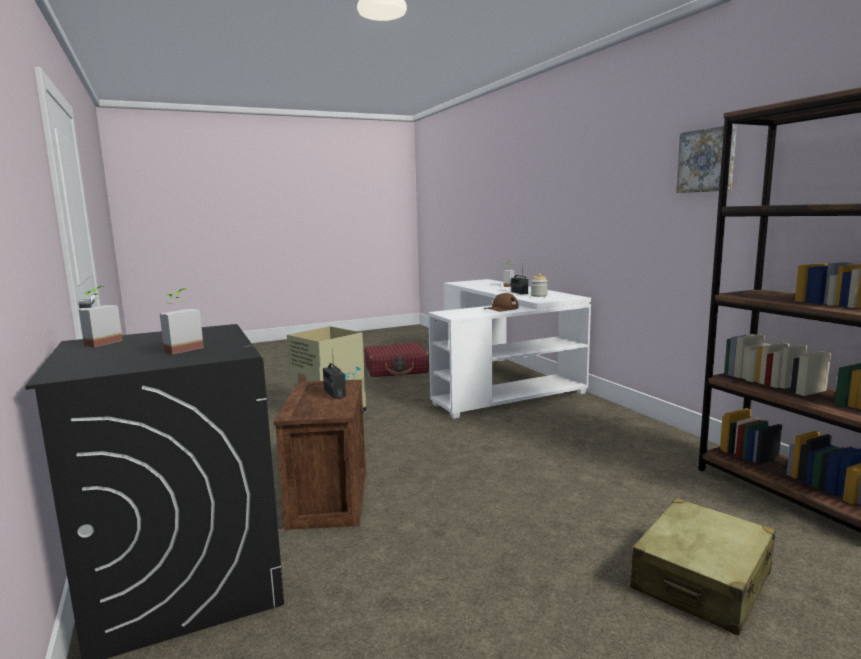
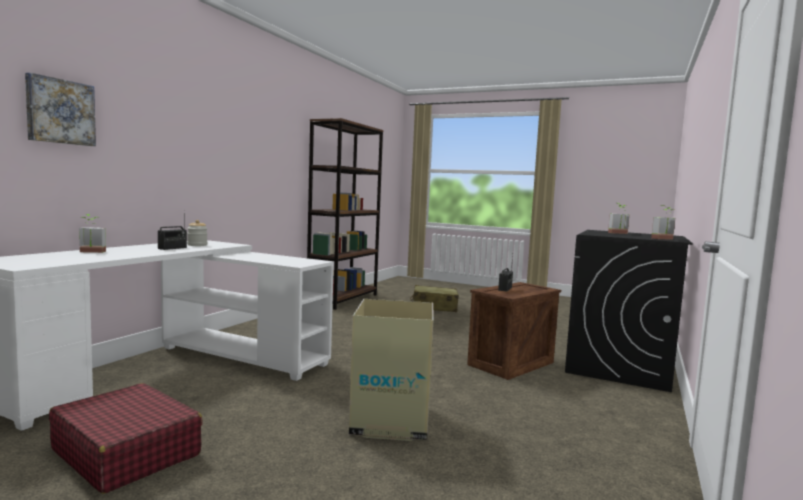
camera: 130 degrees left, 5 degrees down
(501, 308) = (255, 256): brown cap -> none
(707, 160) = (280, 132): picture -> picture (60, 111)

